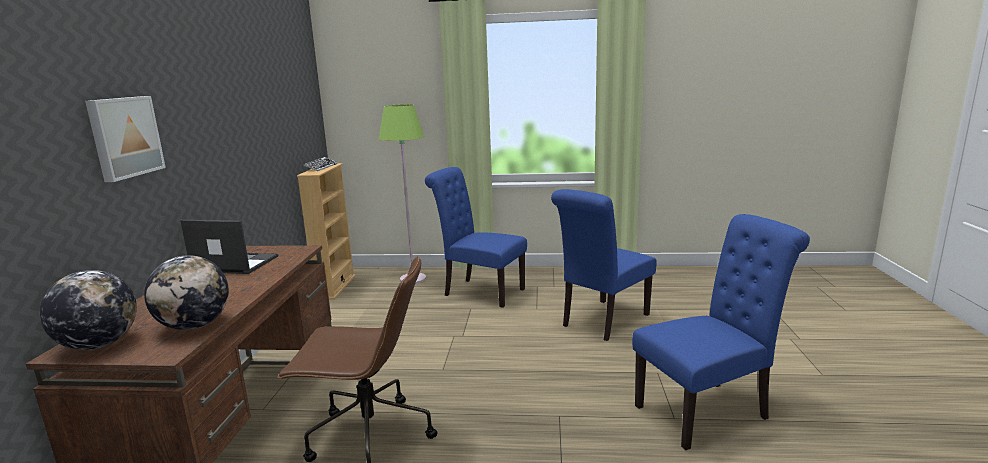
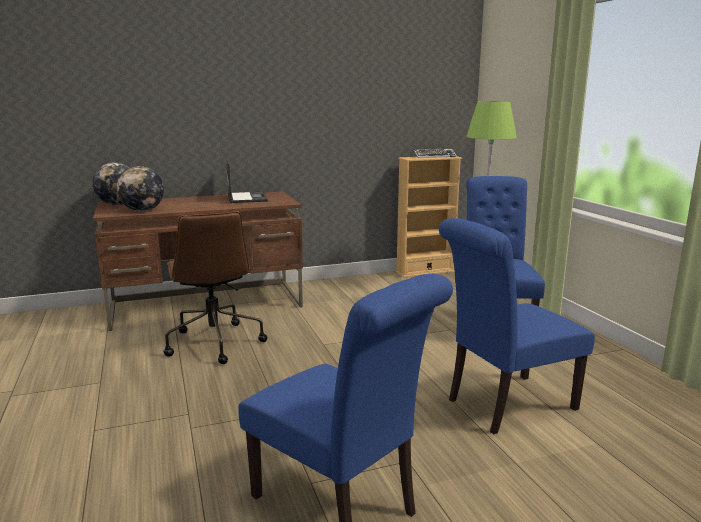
camera: 65 degrees right, 0 degrees up
(124, 137) = (196, 97): picture -> none
(602, 321) = (504, 405): blue chair -> blue chair turned 45 degrees counterclockwise

